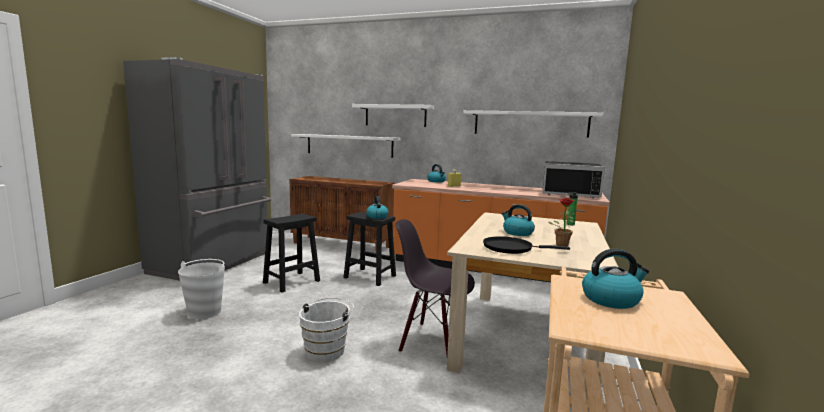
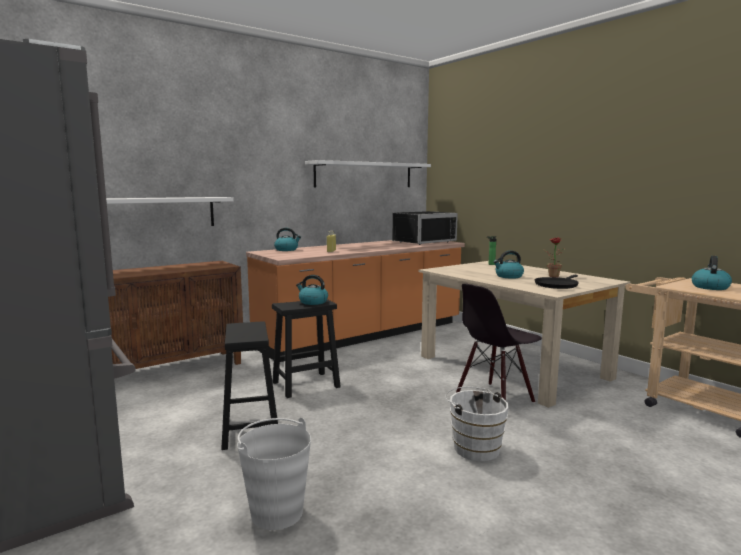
camera: 55 degrees left, 0 degrees up
(395, 115) = (212, 165): white shelf -> none

